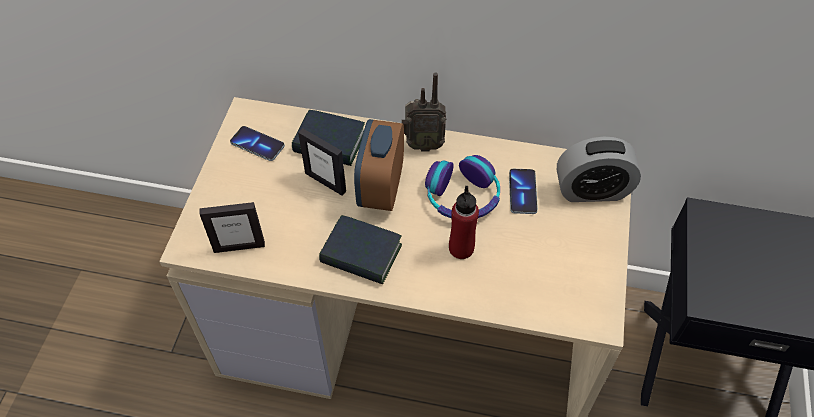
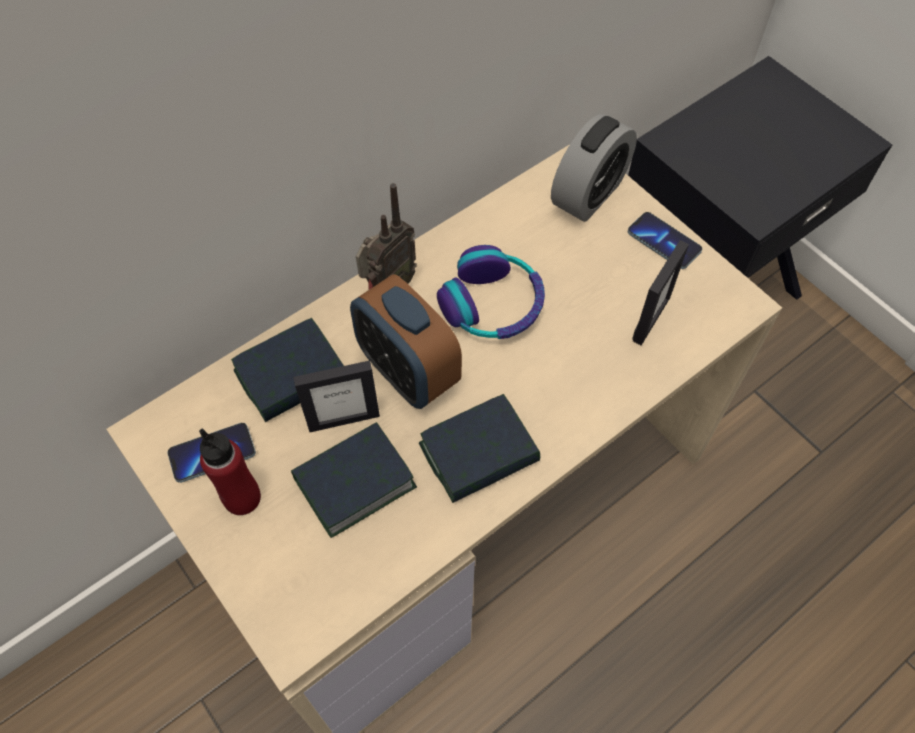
camera: 50 degrees left, 5 degrees up
(239, 246) = (347, 578): picture frame -> picture frame (650, 319)
(294, 212) = (354, 483): none -> book
(461, 248) = (556, 354): red bottle -> red bottle (242, 498)
(522, 192) = (537, 250): phone -> phone (663, 242)

